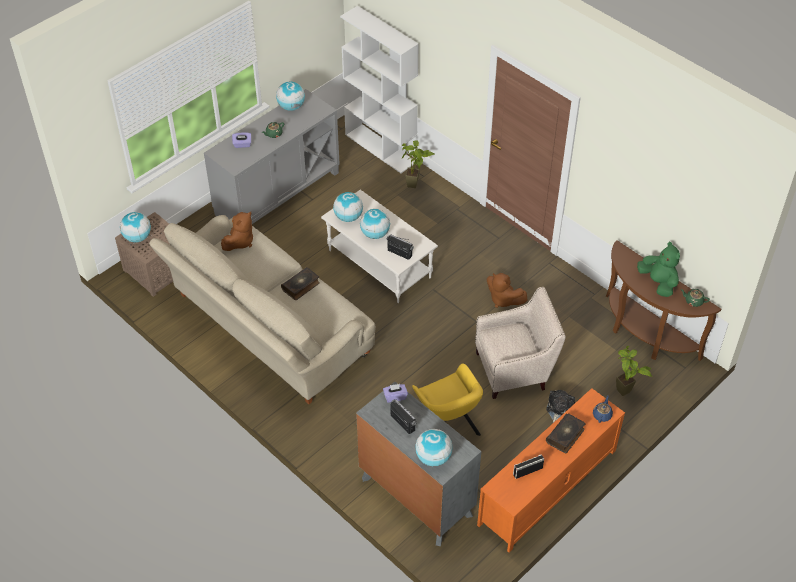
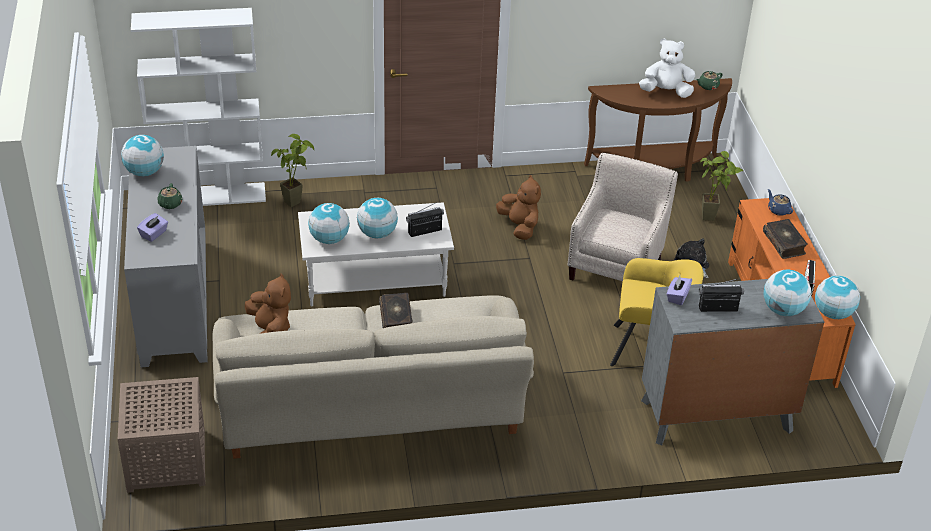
camera: 55 degrees left, 10 degrees down
(137, 237) = (145, 418): globe -> globe (833, 314)
(503, 299) = (519, 227): brown plush toy -> brown plush toy turned 105 degrees counterclockwise
(658, 282) = (666, 92): green plush toy -> white plush toy

